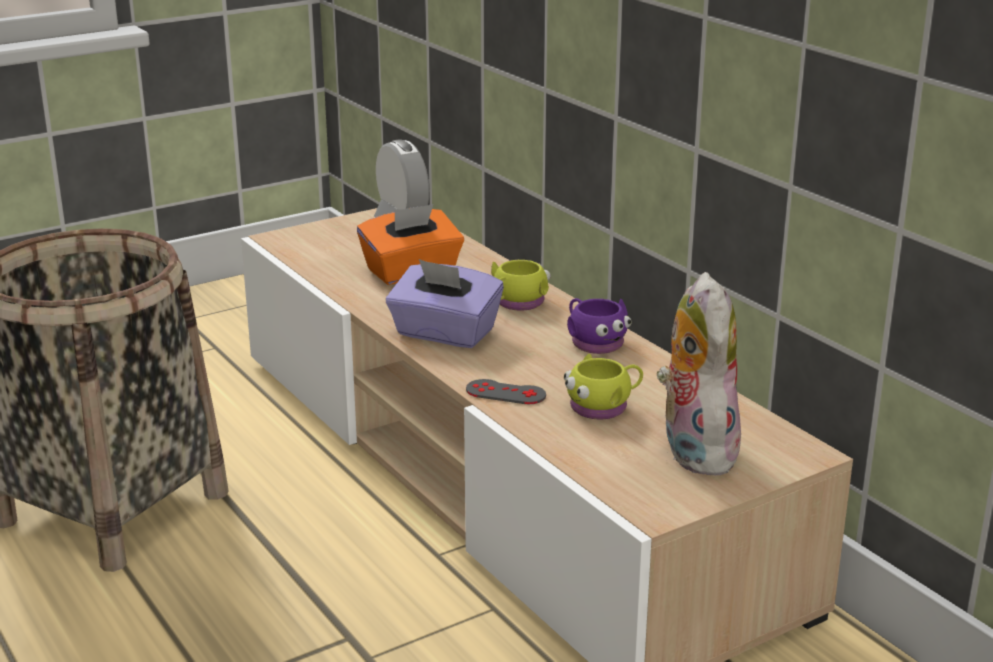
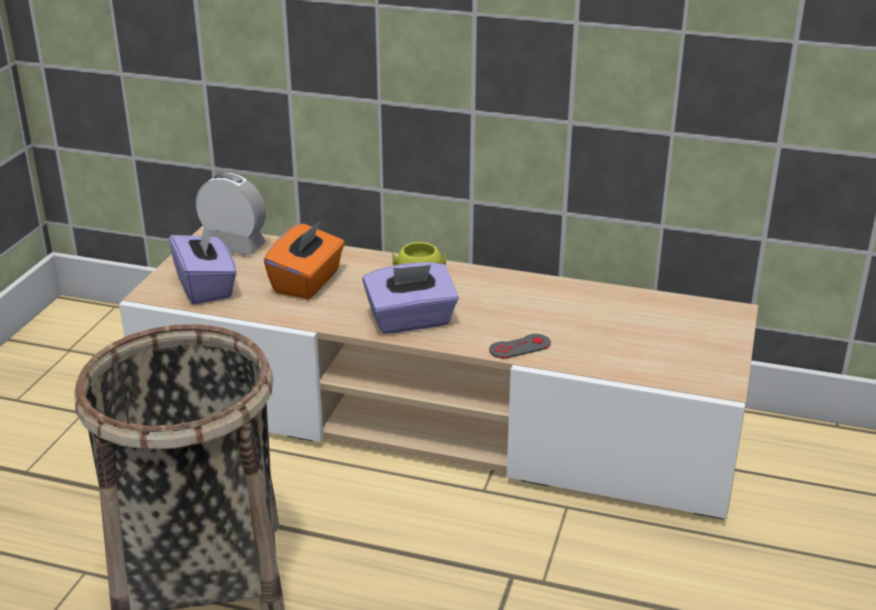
camera: 40 degrees left, 5 degrees up
(324, 247) = (206, 287): none -> purple tissue box
(594, 342) = (512, 287): purple mug -> none
(603, 406) = (589, 330): yellow mug -> none
(693, 450) = (680, 336): plush toy -> none

